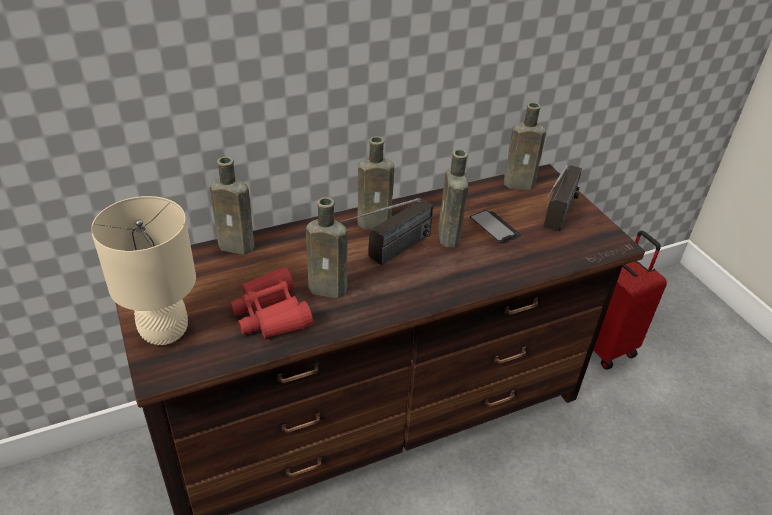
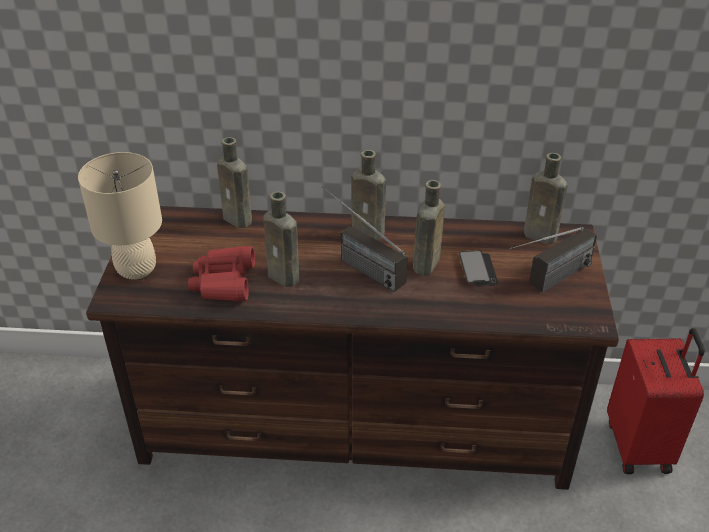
camera: 30 degrees right, 0 degrees up
(388, 255) = (357, 264): radio -> radio turned 60 degrees clockwise

